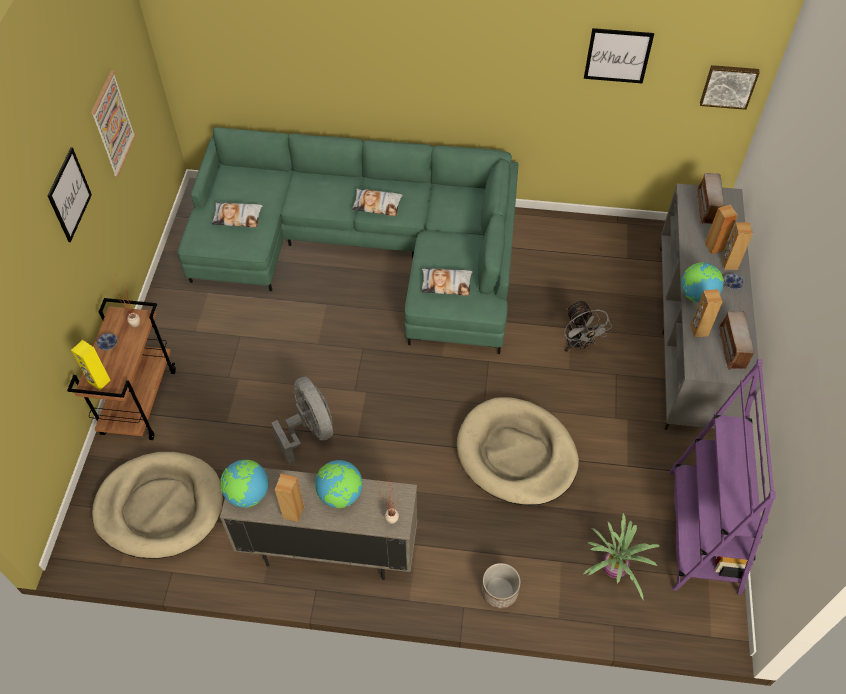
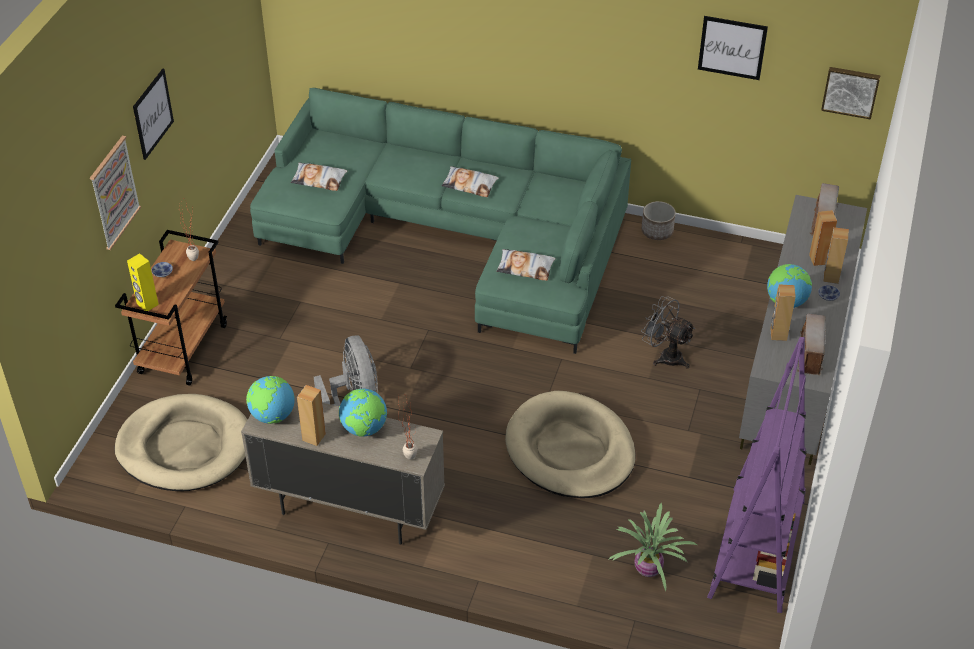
camera: 10 degrees right, 10 degrees down
(112, 124) = (206, 60): picture -> picture (114, 192)
(499, 591) = (520, 572): planter -> planter (657, 231)
(578, 344) = (665, 356): grey fan -> grey fan turned 135 degrees clockwise

